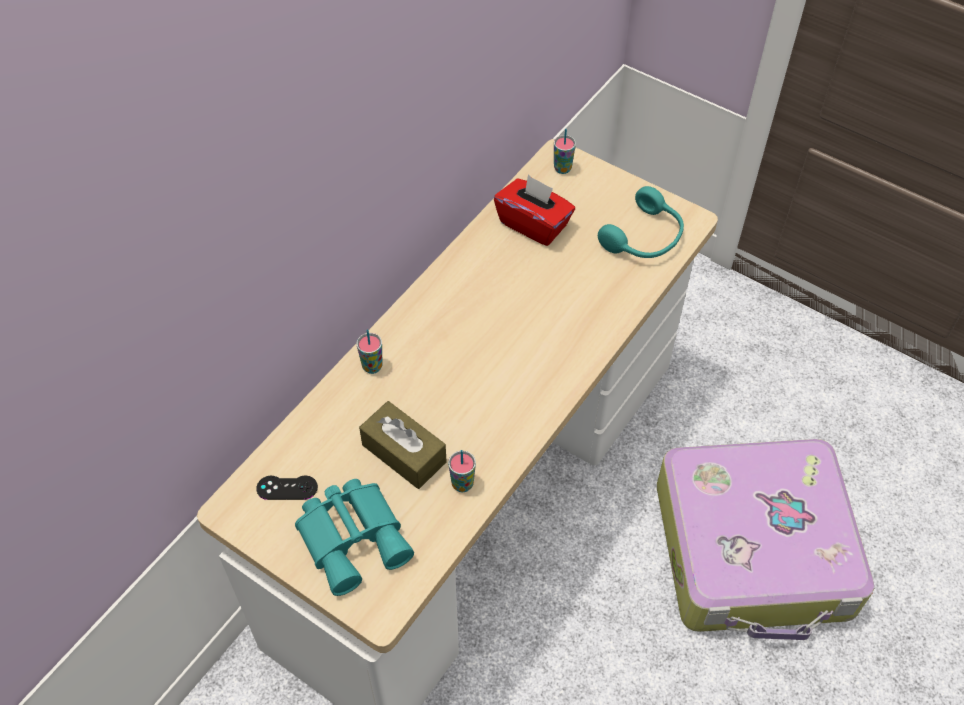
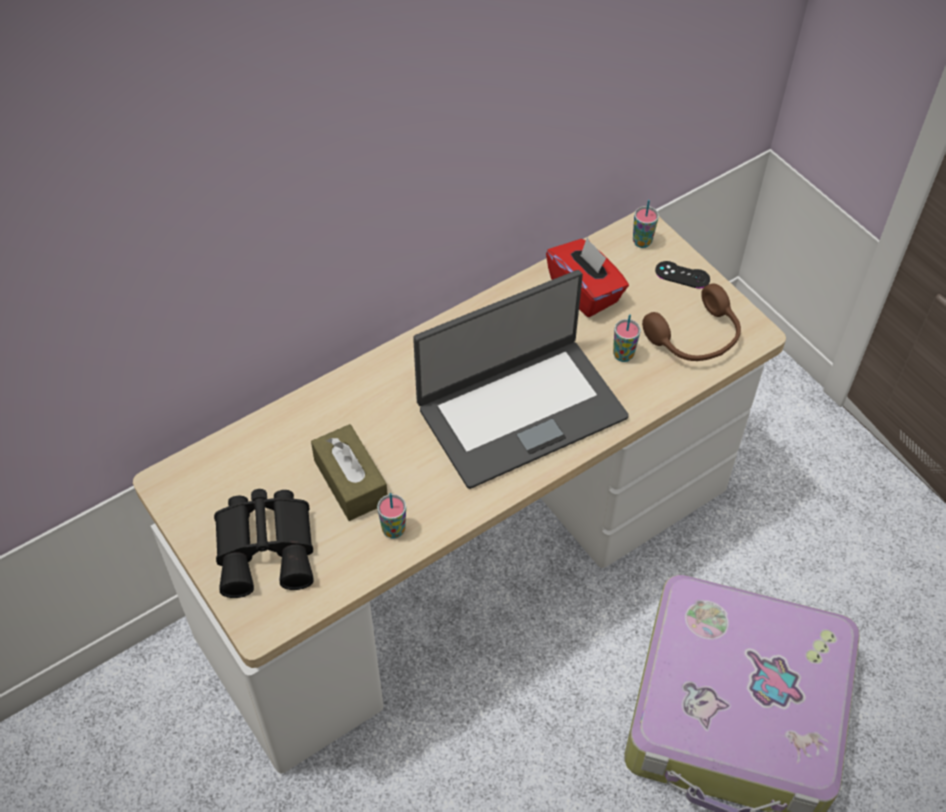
camera: 20 degrees right, 0 degrees up
(287, 488) = (226, 479): black game controller -> black game controller (682, 275)
(355, 537) = (268, 547): turquoise binoculars -> black binoculars
(372, 366) = (358, 387): cup -> cup (623, 355)
(525, 344) = (520, 410): none -> laptop
(645, 238) = (696, 338): turquoise headphones -> brown headphones

